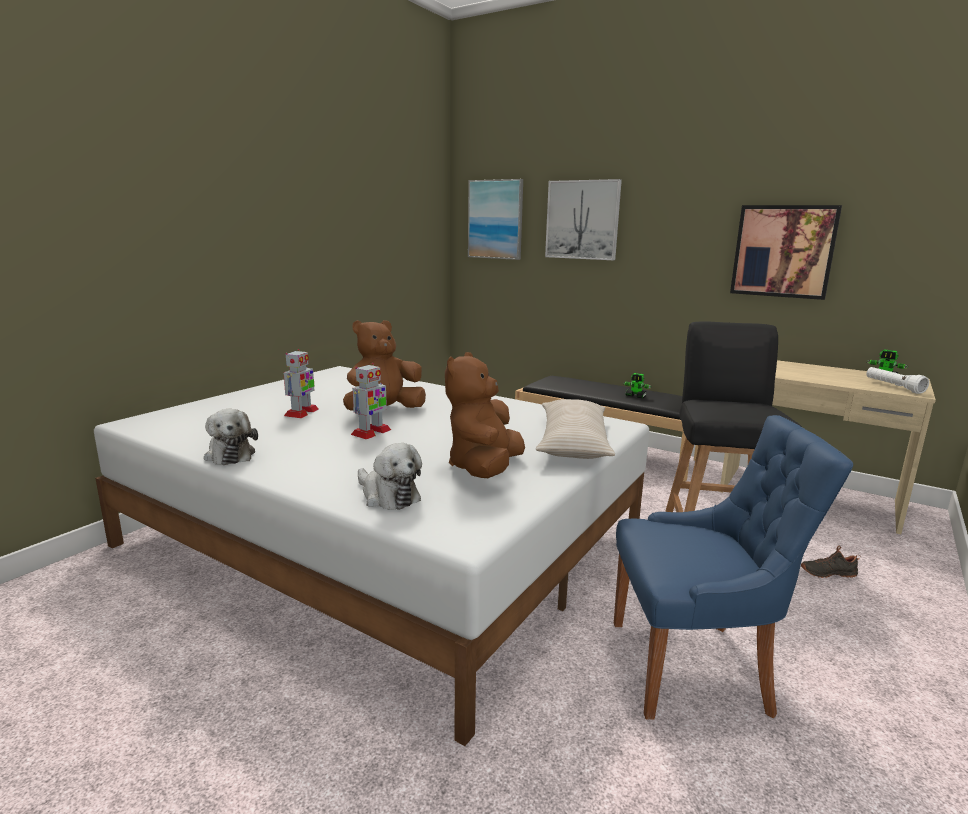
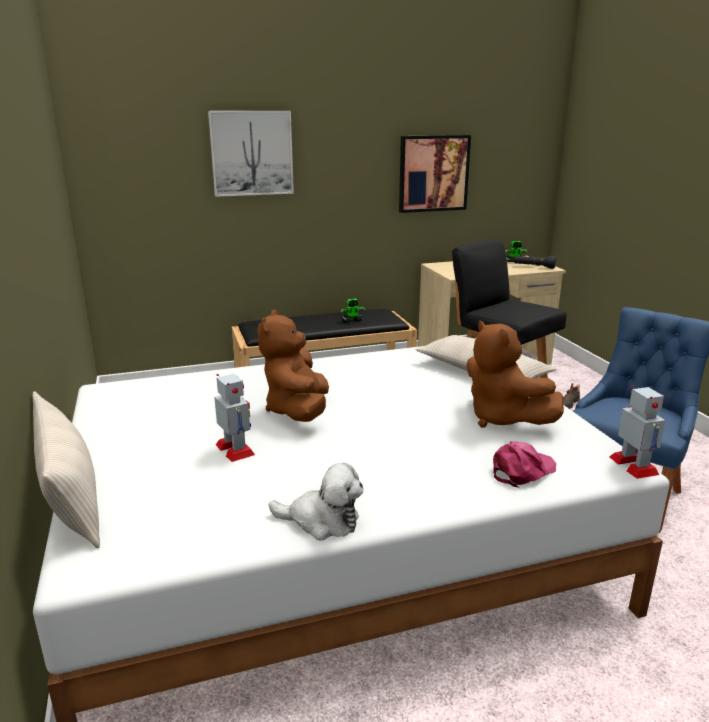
camera: 50 degrees left, 5 degrees up
(200, 401) = (71, 499): none -> beige pillow
(371, 432) = (354, 434): toy robot -> toy robot (634, 466)
(388, 496) = (522, 471): plush toy -> pink cap
(495, 219) = (137, 156): picture -> none
(893, 387) = (534, 267): white flashlight -> black flashlight

